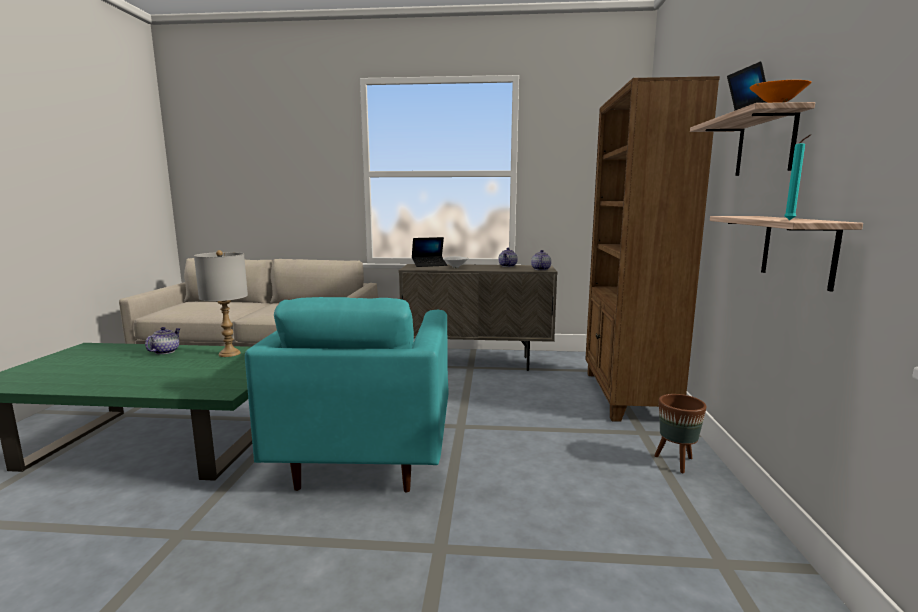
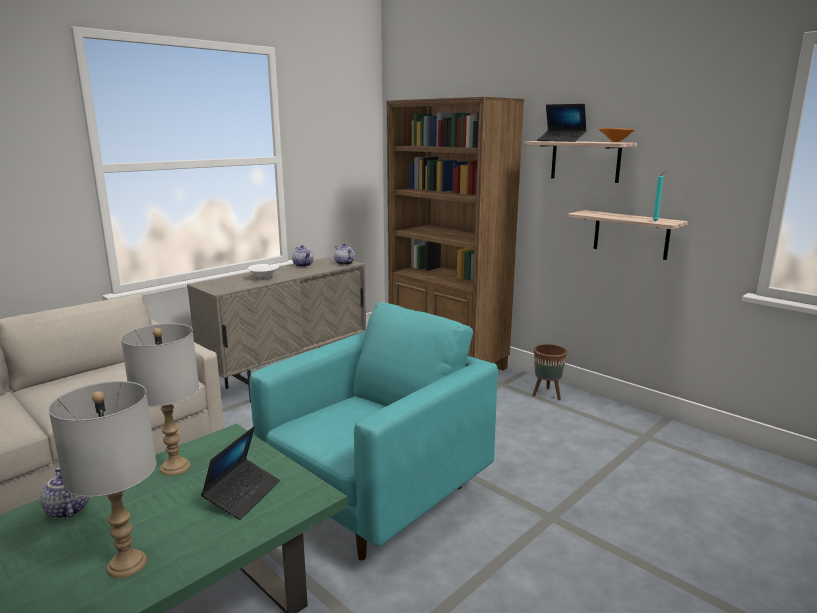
camera: 50 degrees left, 5 degrees up
(115, 378) = (126, 564): none -> grey table lamp
(366, 452) = (376, 497): turquoise armchair -> turquoise armchair turned 90 degrees counterclockwise
(429, 265) = (221, 280): laptop -> laptop (243, 494)

